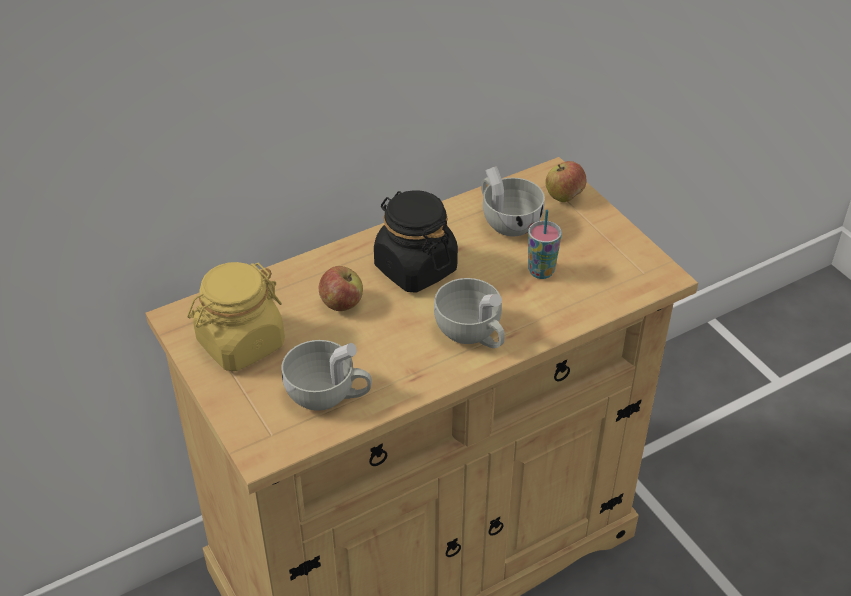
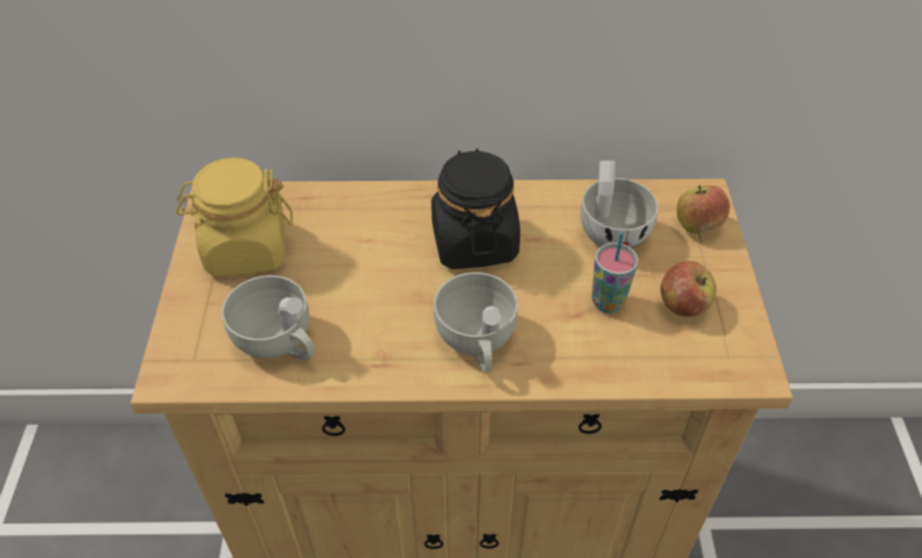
camera: 30 degrees right, 5 degrees up
(341, 304) = (371, 249): apple -> apple (683, 306)

